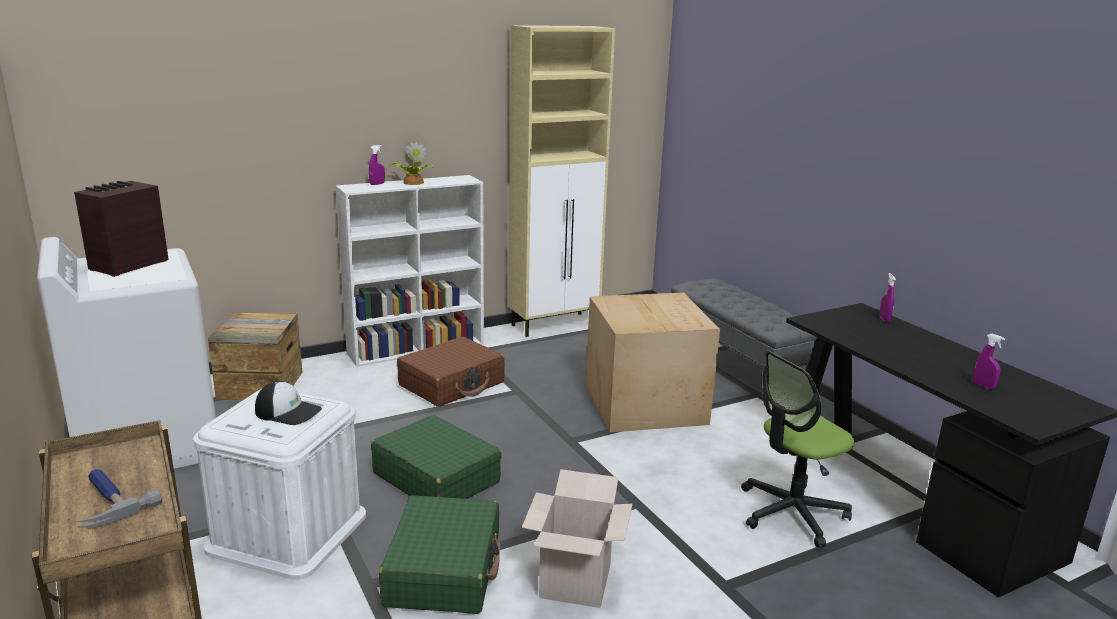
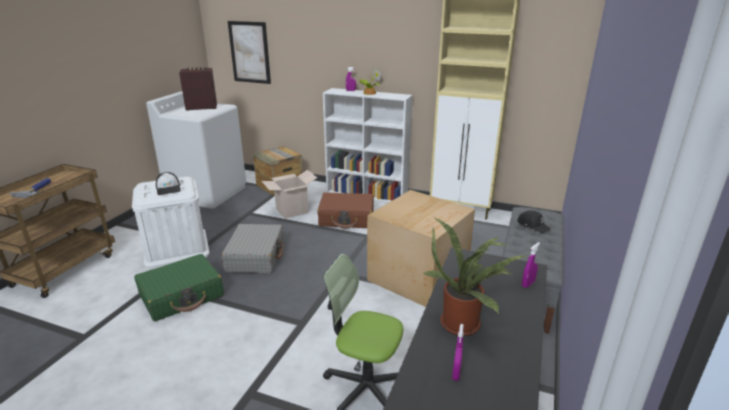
camera: 50 degrees right, 5 degrees up
(146, 144) = (249, 52): none -> picture
(436, 477) = (256, 257): green suitcase -> grey suitcase
(575, 582) = (205, 337): cardboard box -> cardboard box (292, 211)
(724, 295) = (533, 225): none -> black cap
(918, 359) = (463, 323): none -> potted plant

